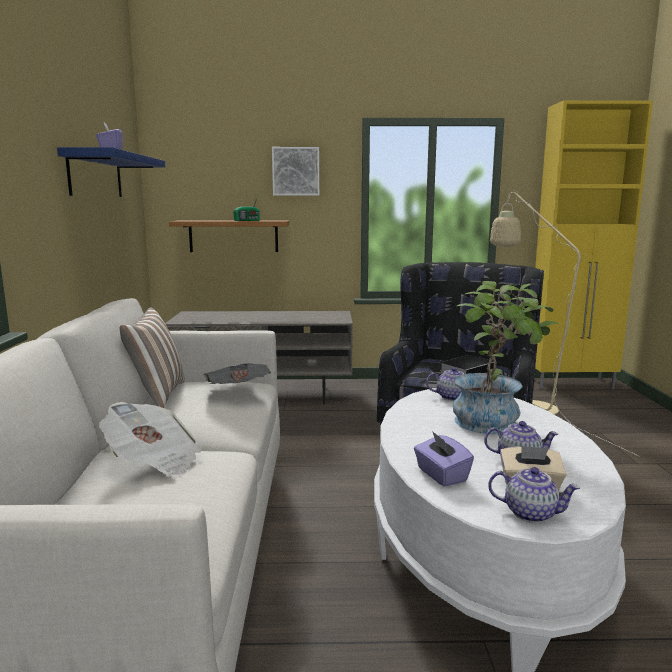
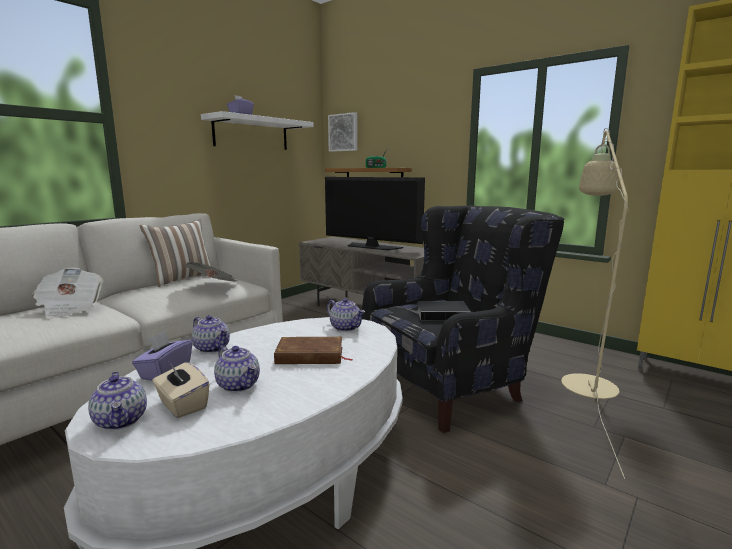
camera: 40 degrees right, 0 degrees up
(95, 175) = (251, 134): blue shelf -> white shelf
(270, 317) = (372, 247): none -> television
(296, 171) = (418, 125): picture -> picture (344, 132)
(411, 445) = (212, 348): none -> teapot
(495, 424) = (310, 355): potted plant -> brown book

